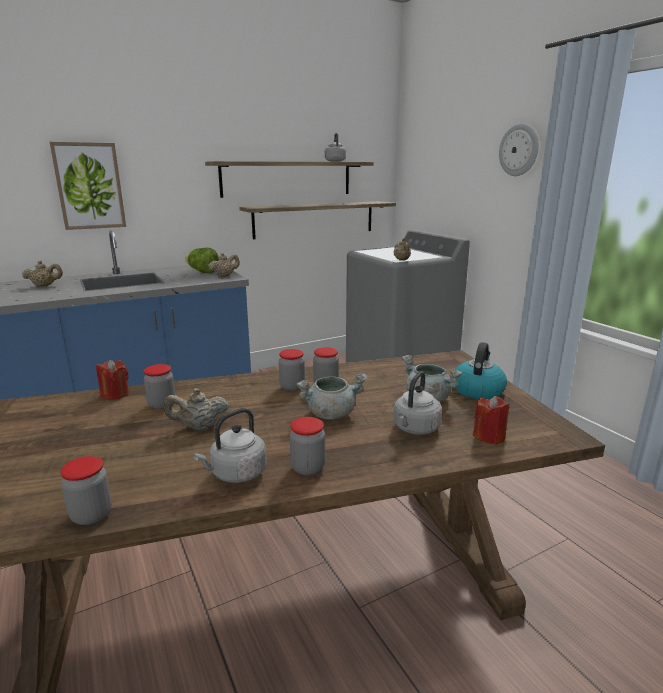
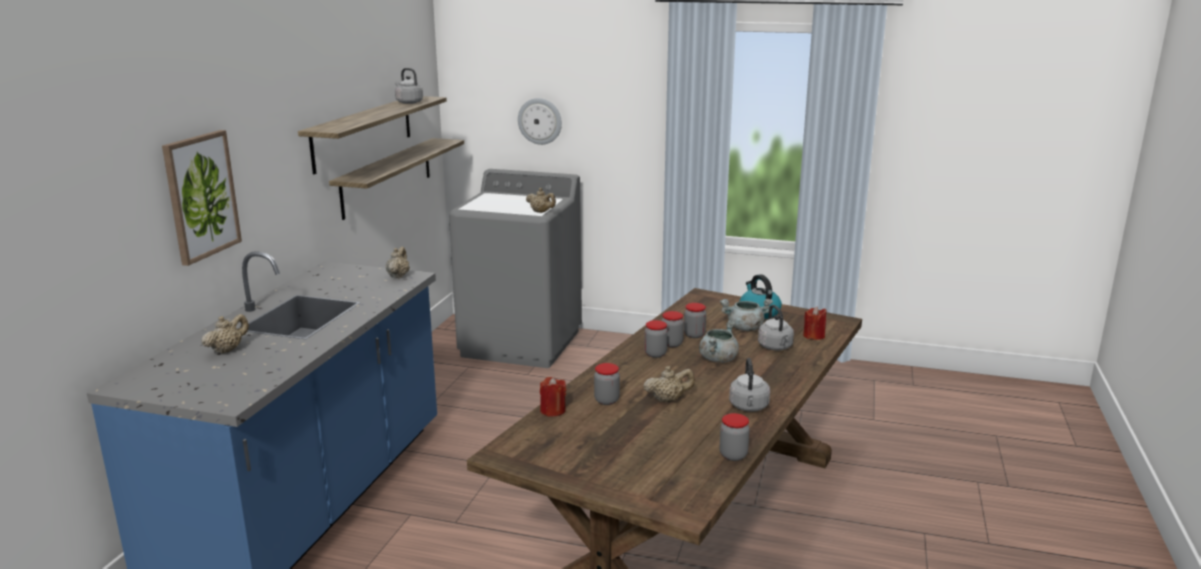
camera: 45 degrees left, 0 degrees up
(198, 427) = (668, 399): beige teapot -> beige teapot turned 135 degrees counterclockwise
(202, 272) = (355, 278): lettuce -> none
(308, 468) = (772, 388): jar -> jar (694, 335)
(519, 150) = (627, 85): wall clock -> wall clock (540, 121)

